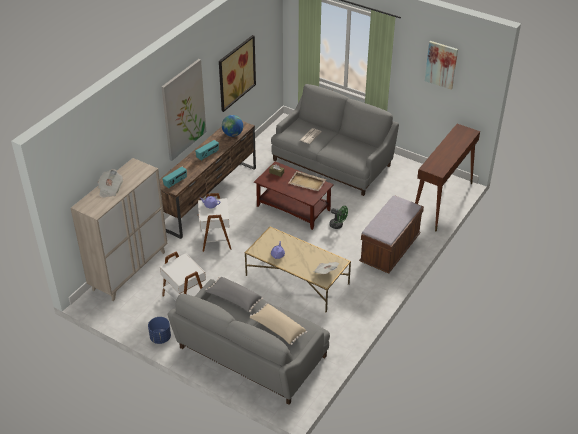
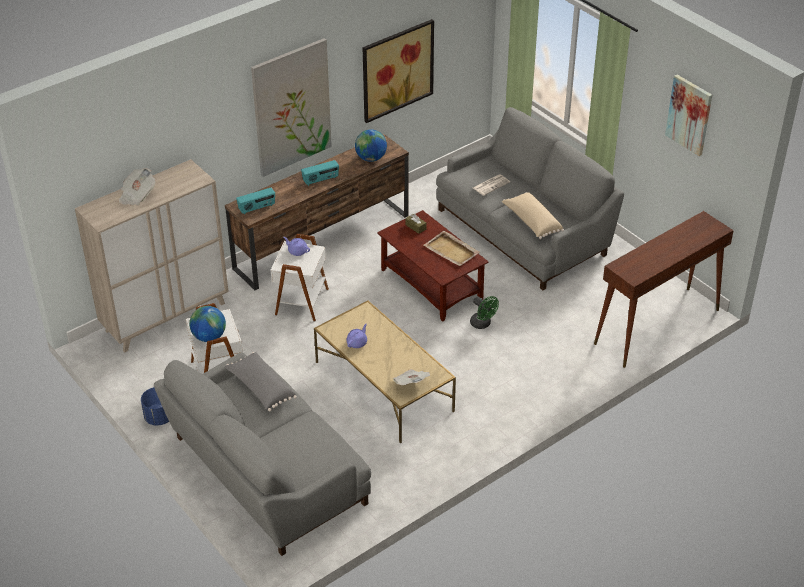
camera: 20 degrees right, 0 degrees up
(182, 274) = (209, 337): none -> globe
(277, 329) = (297, 444): beige pillow -> beige pillow (531, 222)
(390, 250) = (539, 378): brown bench -> none

